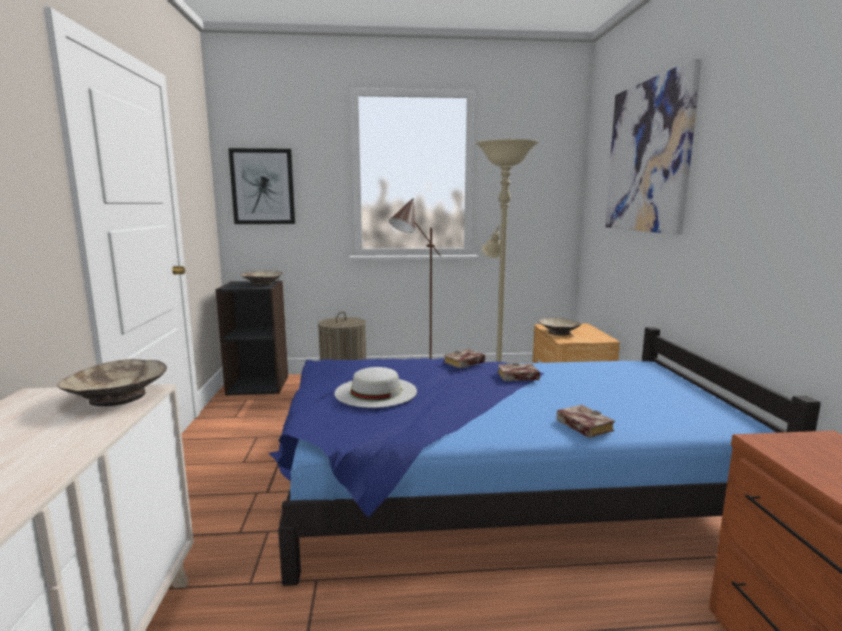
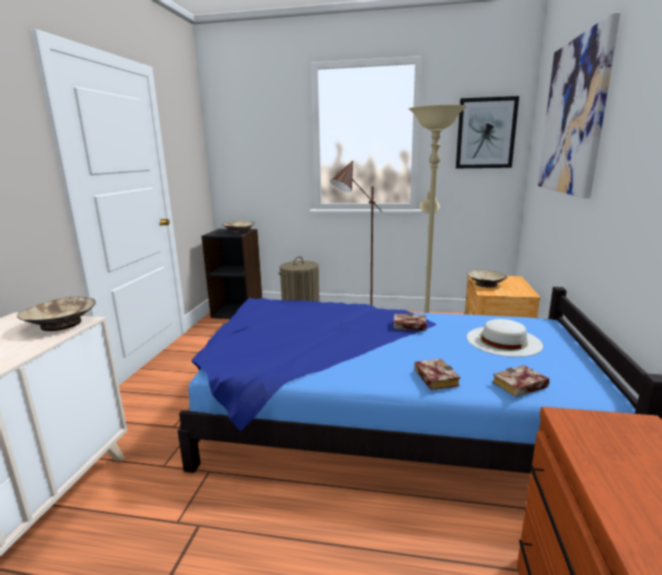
camera: 15 degrees right, 5 degrees up
(263, 187) = (242, 151): picture -> picture (485, 133)
(375, 392) = (279, 330): white hat -> white hat (503, 341)
(464, 363) = (370, 310): book -> book (519, 386)

